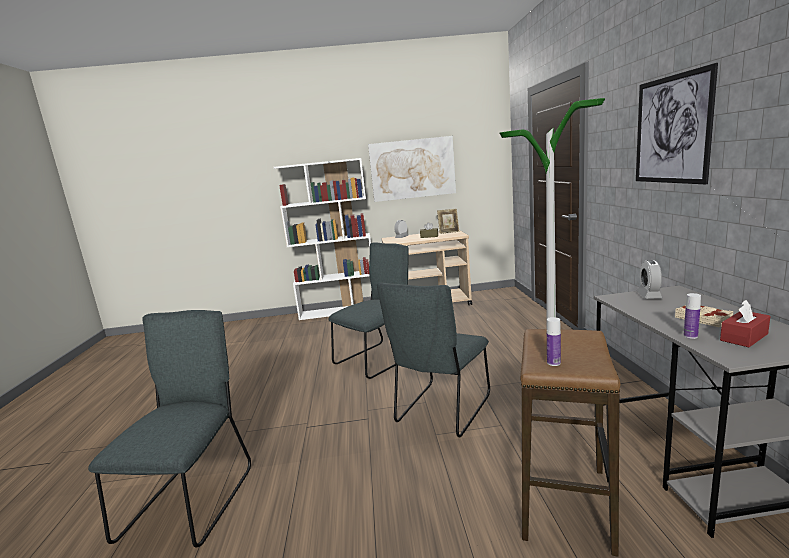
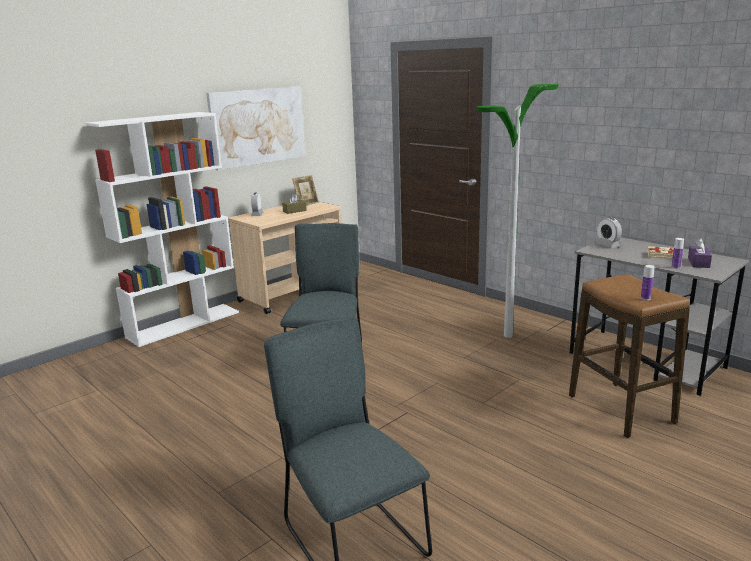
camera: 40 degrees left, 5 degrees up
(441, 411) = (461, 385): grey chair -> none
(672, 130) = (600, 113): picture -> none
(744, 337) = (698, 263): red tissue box -> purple tissue box

